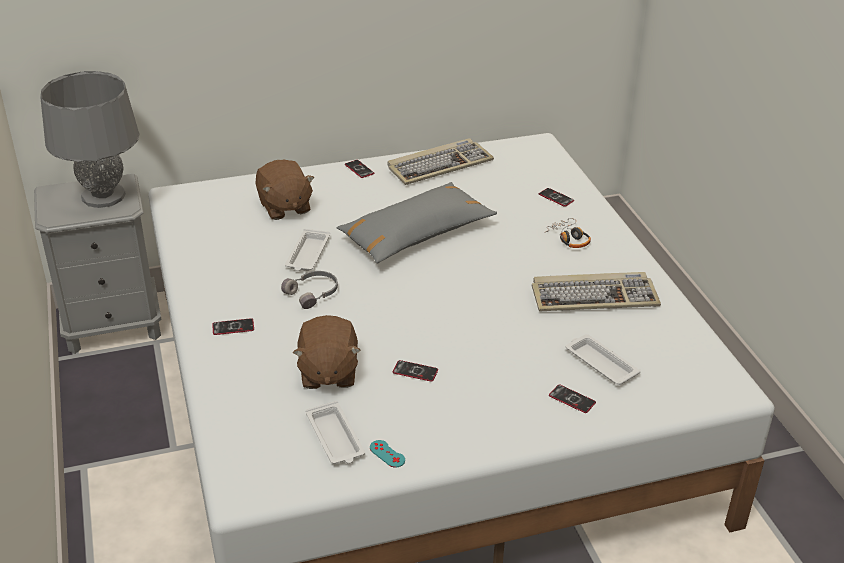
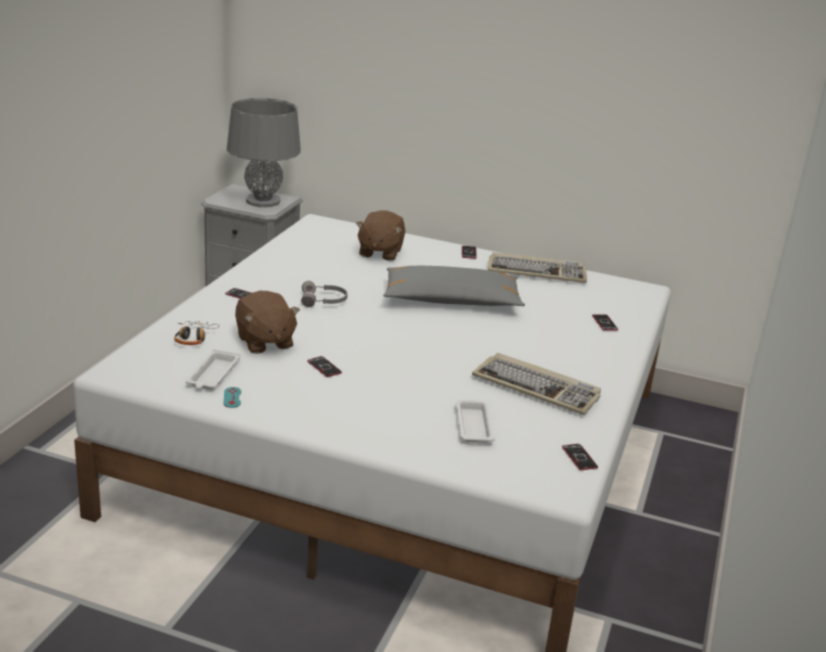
camera: 35 degrees right, 10 degrees down
(307, 255) = (354, 281): white tray -> none
(327, 372) = (264, 342): brown plush toy -> brown plush toy turned 60 degrees counterclockwise
(569, 238) = (574, 349): headphones -> headphones (193, 338)
(572, 399) = (414, 433): phone -> phone (579, 457)

